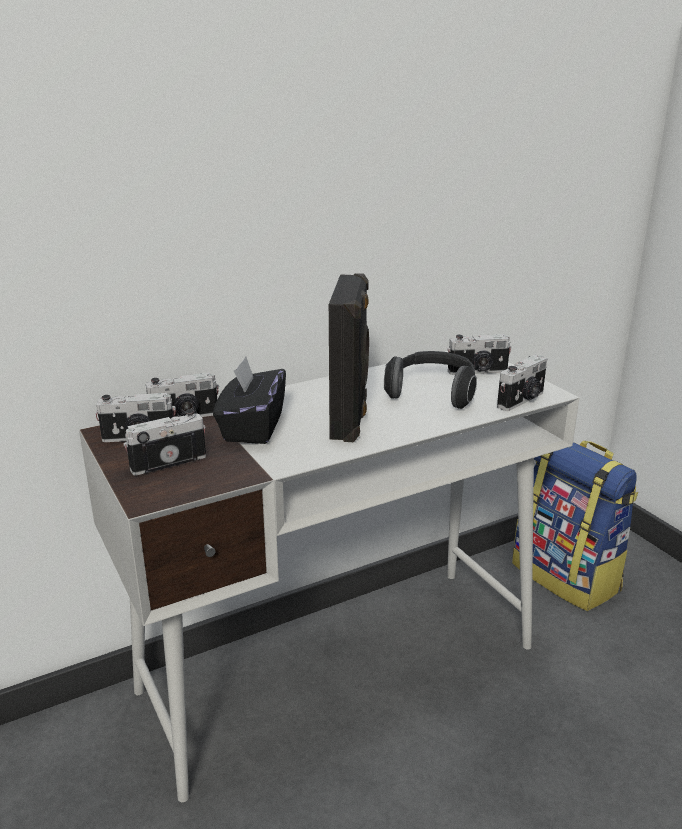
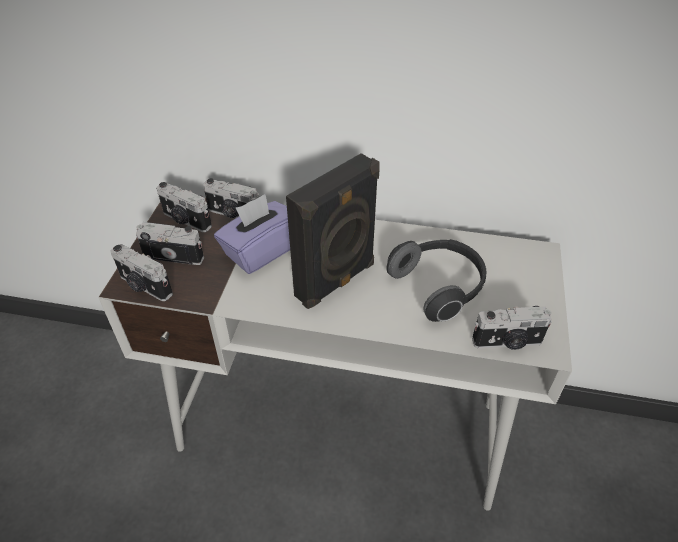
camera: 40 degrees right, 20 degrees up
(252, 427) = (261, 251): black tissue box -> purple tissue box
(478, 372) = (514, 282): camera -> camera (144, 286)
(567, 577) = (589, 471): backpack -> none

